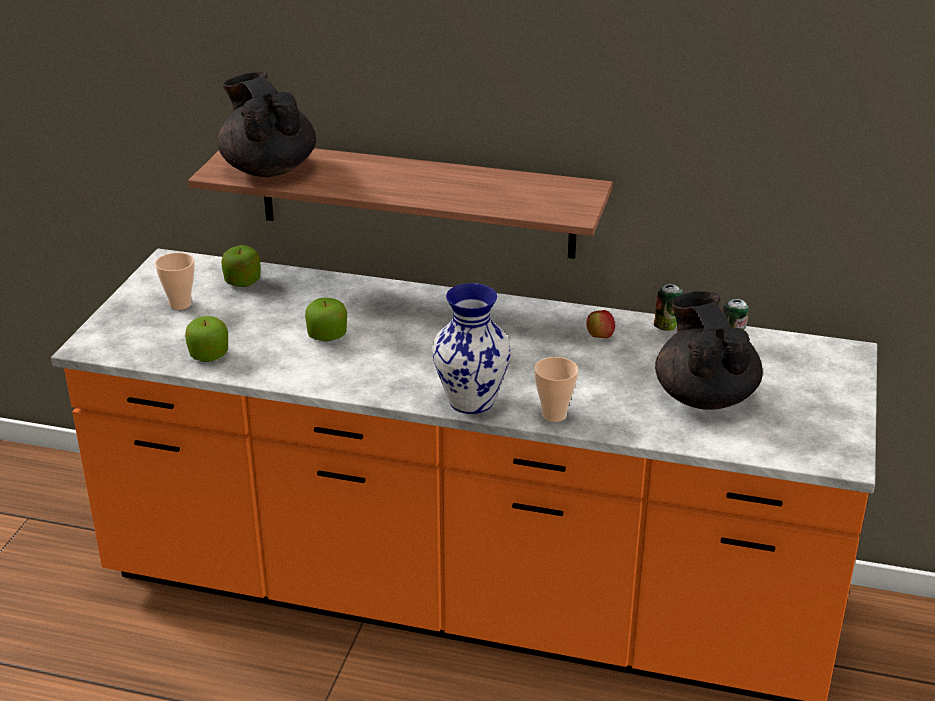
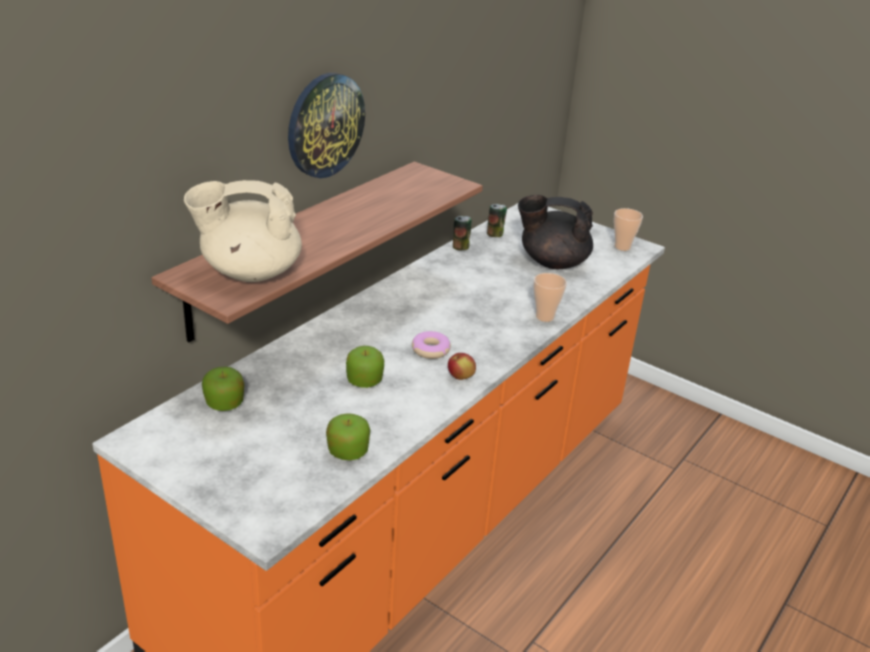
camera: 70 degrees left, 0 degrees up
(180, 304) = (234, 450): cup -> cup (622, 247)
(268, 169) = (249, 272): black teapot -> beige teapot
(413, 358) = (431, 350): none -> donut
(452, 80) = (325, 125): none -> wall clock
(470, 400) = (507, 342): vase -> none
(599, 337) = (457, 272): apple -> apple (460, 377)

